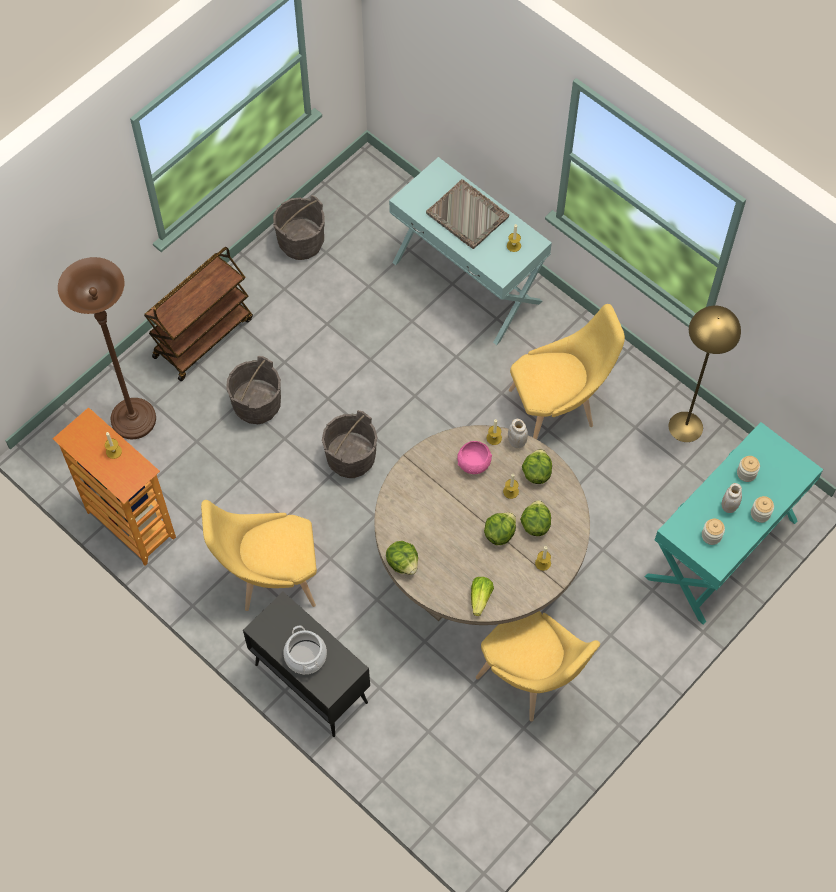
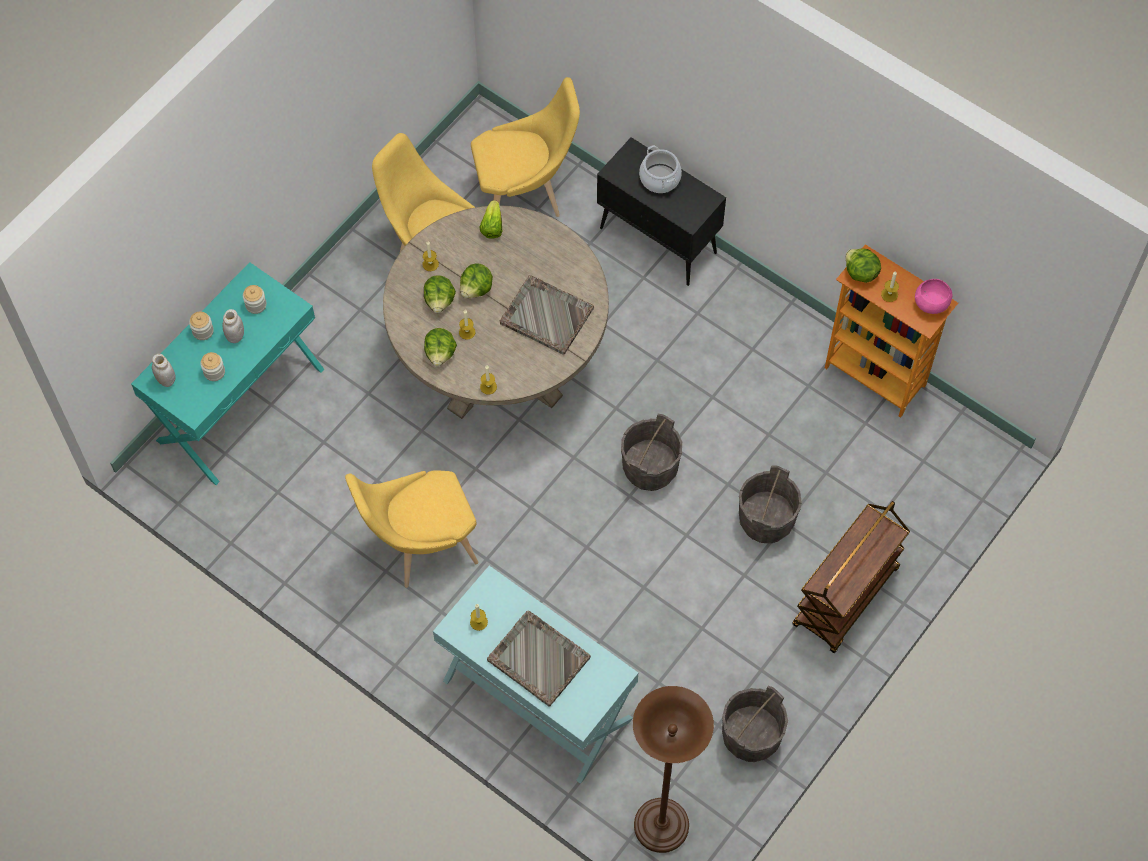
camera: 175 degrees right, 0 degrees up
(134, 420) = (901, 490): brown floor lamp -> brown floor lamp (661, 826)
(270, 577) = (716, 336): yellow chair -> yellow chair (525, 194)
(403, 563) = (573, 252): lettuce -> lettuce (860, 273)
(435, 501) = (546, 315): none -> grey tray
(474, 463) = (508, 358): pink bowl -> pink bowl (931, 304)
(517, 442) = (463, 384): white jar -> white jar (166, 380)
(685, 427) = (273, 536): yellow floor lamp -> none

